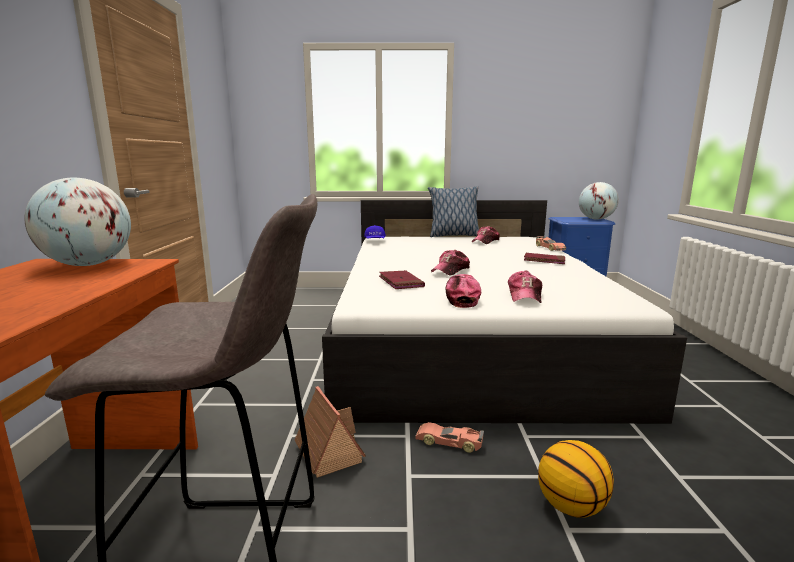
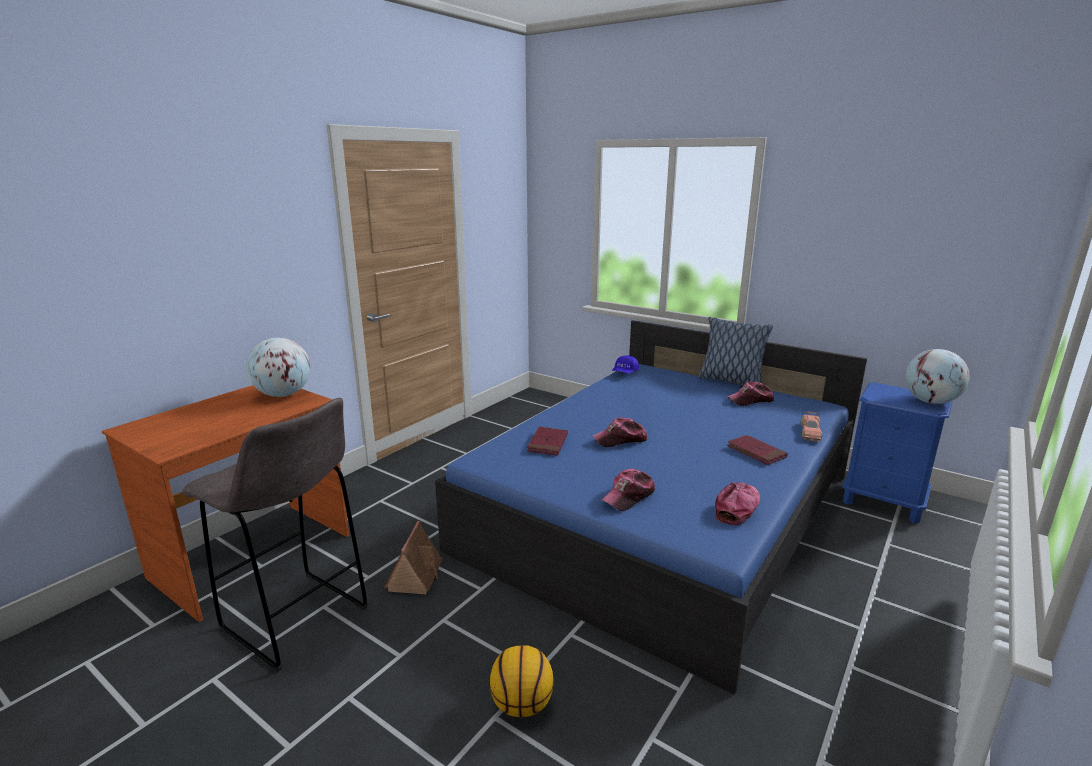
camera: 35 degrees right, 5 degrees up
(449, 442) = (503, 609): toy car -> none
(461, 298) = (564, 479): cap -> cap (737, 508)
(466, 336) = (662, 511): white bed -> blue bed

